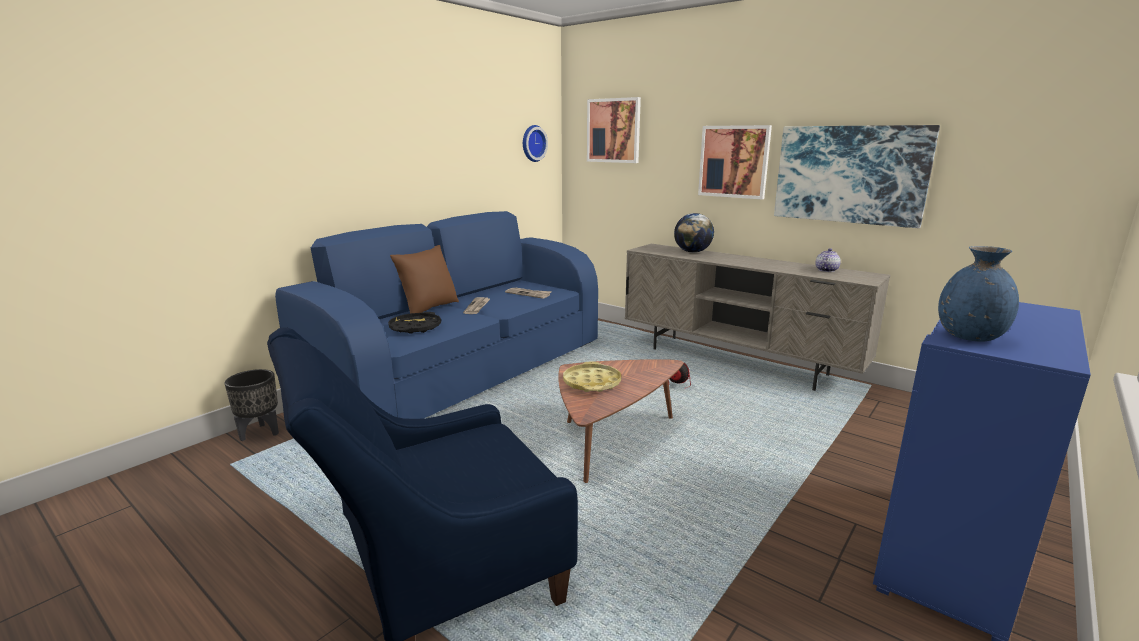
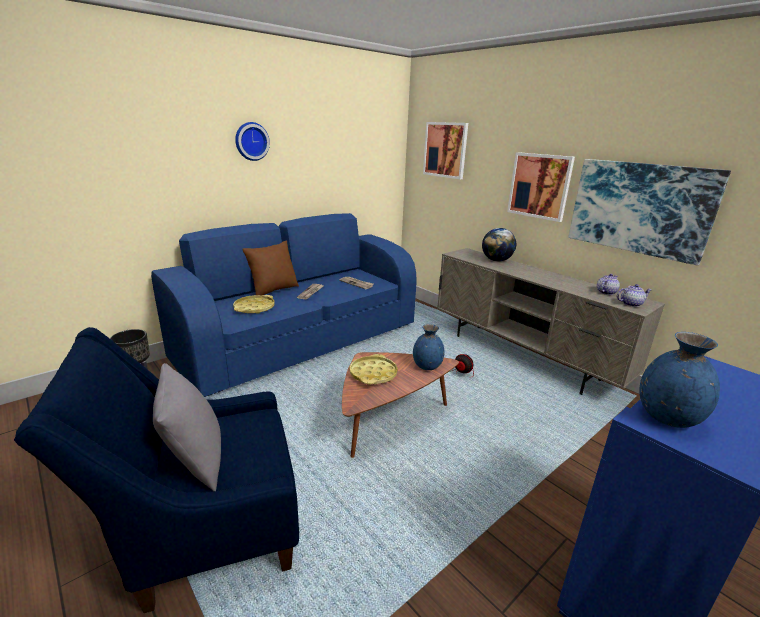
camera: 10 degrees right, 5 degrees up
(415, 327) = (254, 308): black tray -> yellow tray
(436, 481) = (195, 462): none -> grey pillow
(532, 143) = (378, 157): wall clock -> wall clock (251, 141)
(650, 369) = (427, 366): none -> blue vase
(857, 277) = (631, 304): none -> teapot

